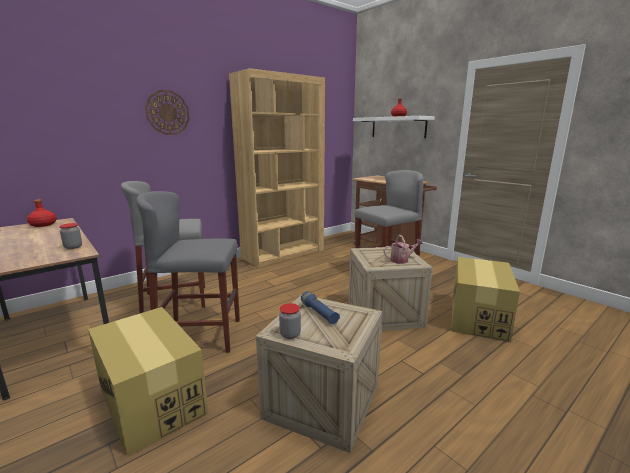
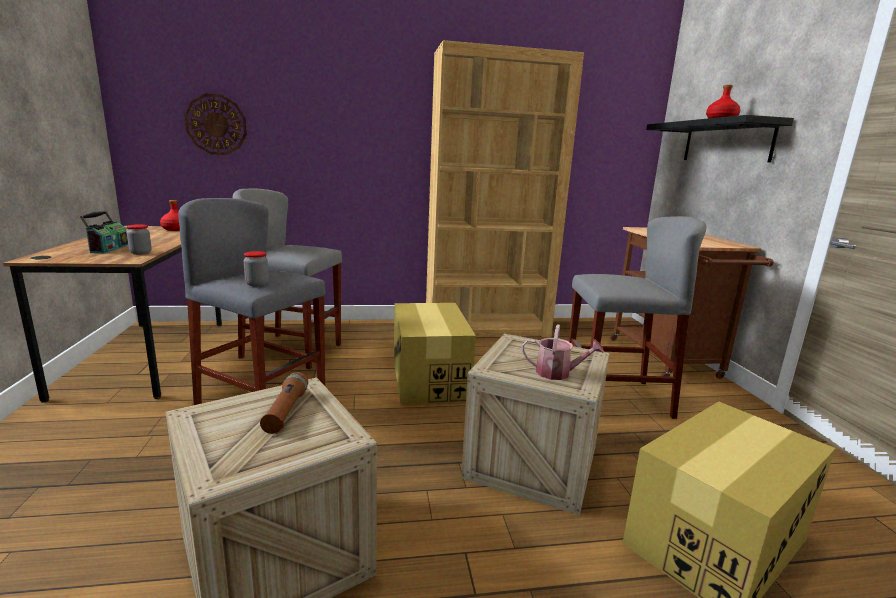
camera: 30 degrees right, 0 degrees up
(31, 250) = (108, 248): none -> radio
(151, 400) = (126, 457): cardboard box -> cardboard box (429, 379)
(167, 112) = (342, 107): wall clock -> wall clock (216, 124)
(290, 334) = (199, 426): jar -> jar (257, 284)
(319, 313) = (286, 411): blue flashlight -> brown flashlight
(398, 127) = (726, 142): white shelf -> black shelf

